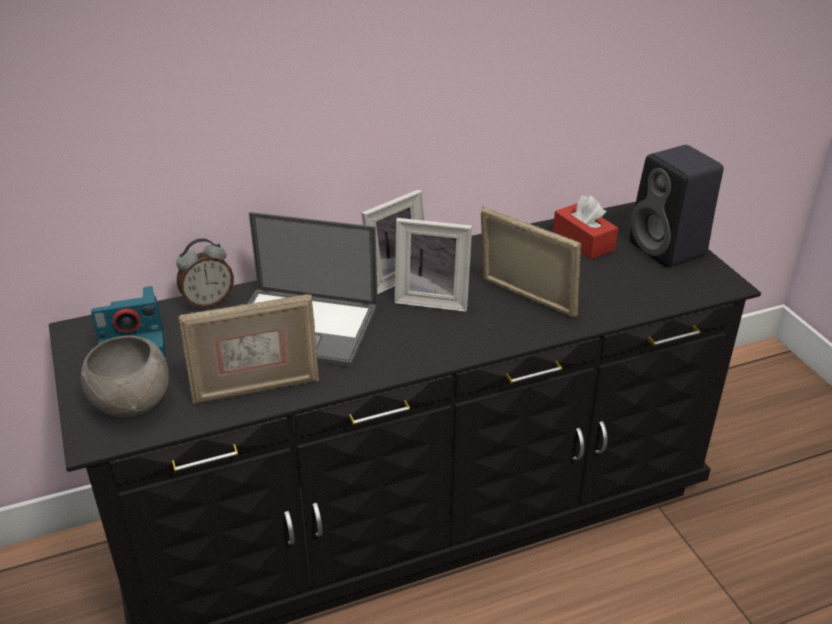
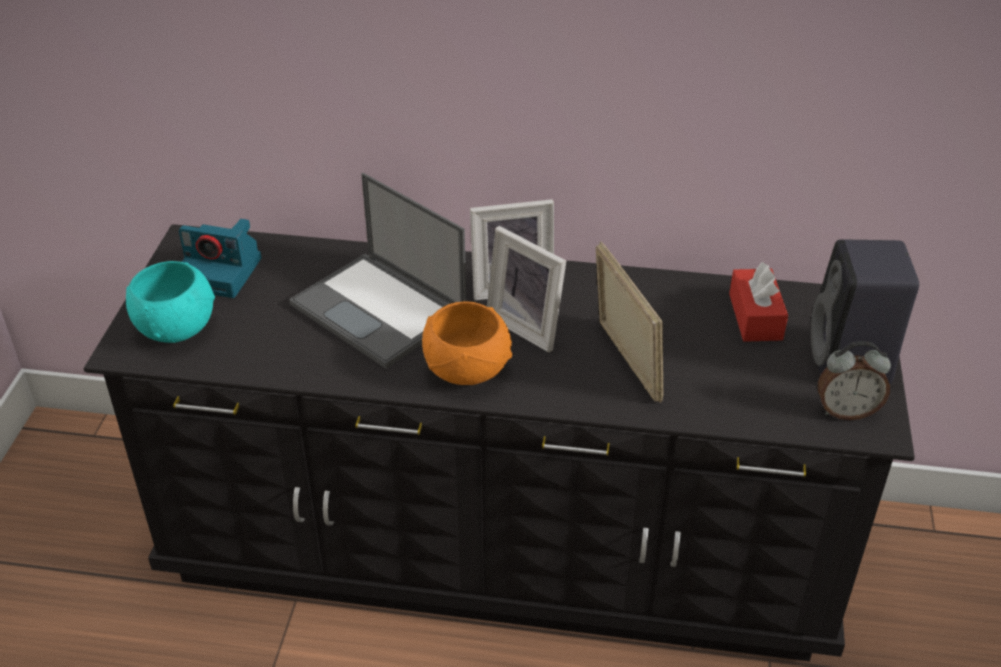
camera: 30 degrees right, 5 degrees up
(131, 402) = (177, 327): grey bowl -> turquoise bowl
(208, 301) = (317, 250): alarm clock -> alarm clock (846, 411)
(256, 389) = (286, 356): picture frame -> none
(415, 346) = (465, 370): none -> orange bowl

